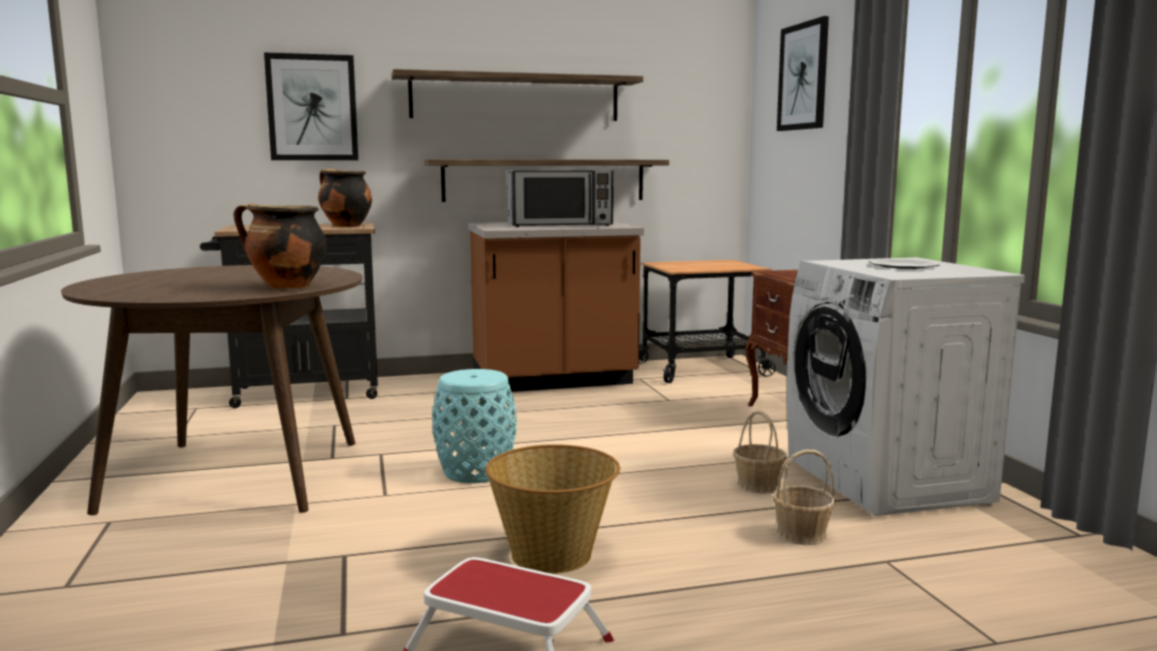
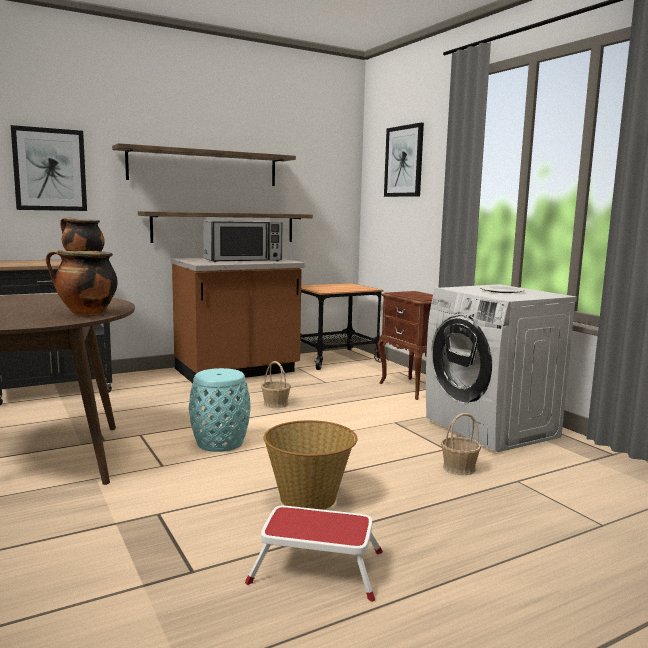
camera: 15 degrees left, 0 degrees up
(758, 485) = (415, 437): basket -> basket (275, 404)

